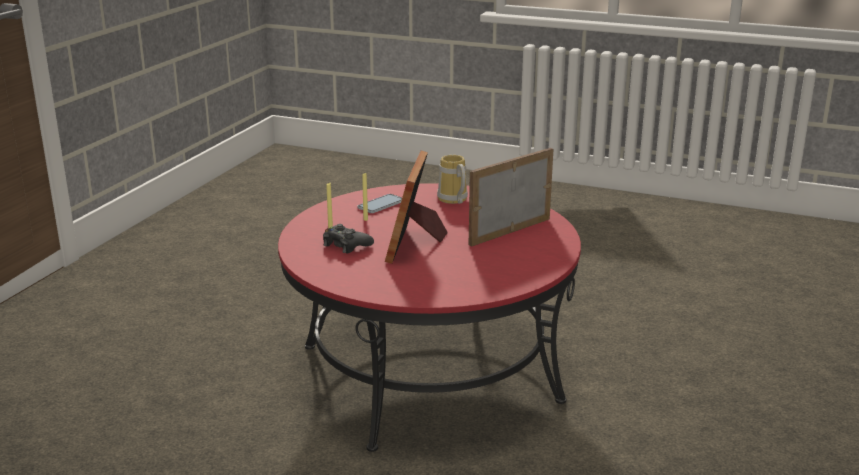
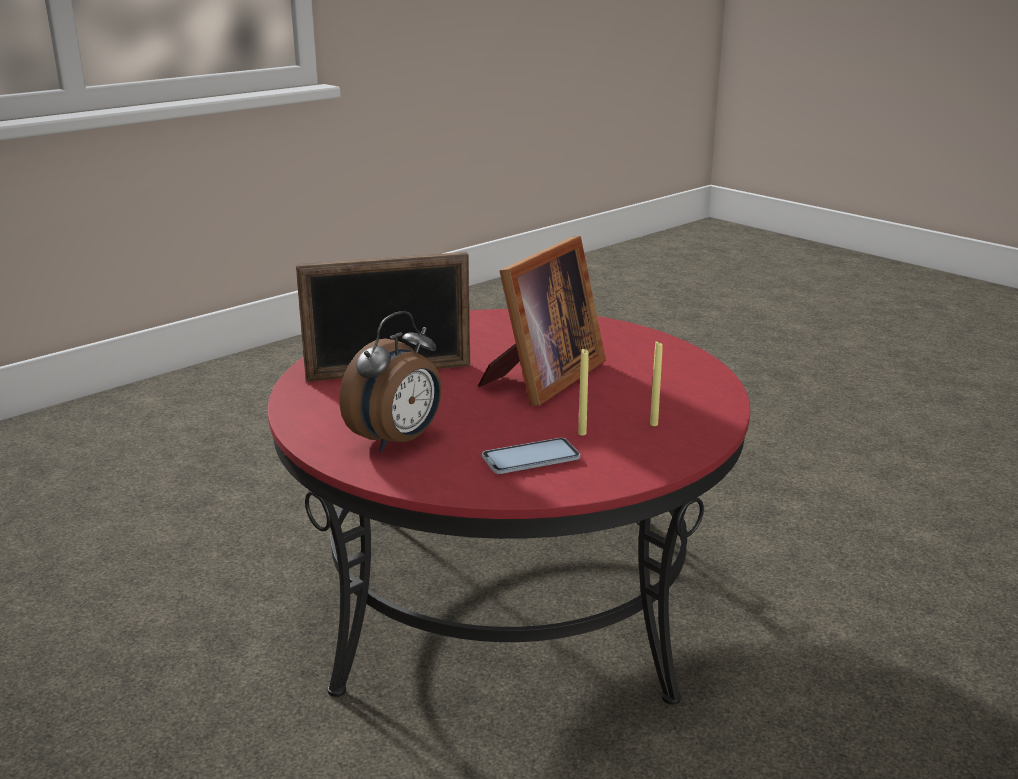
camera: 155 degrees left, 0 degrees up
(346, 245) = (642, 396): black game controller -> none
(452, 200) = (398, 441): mug -> alarm clock

